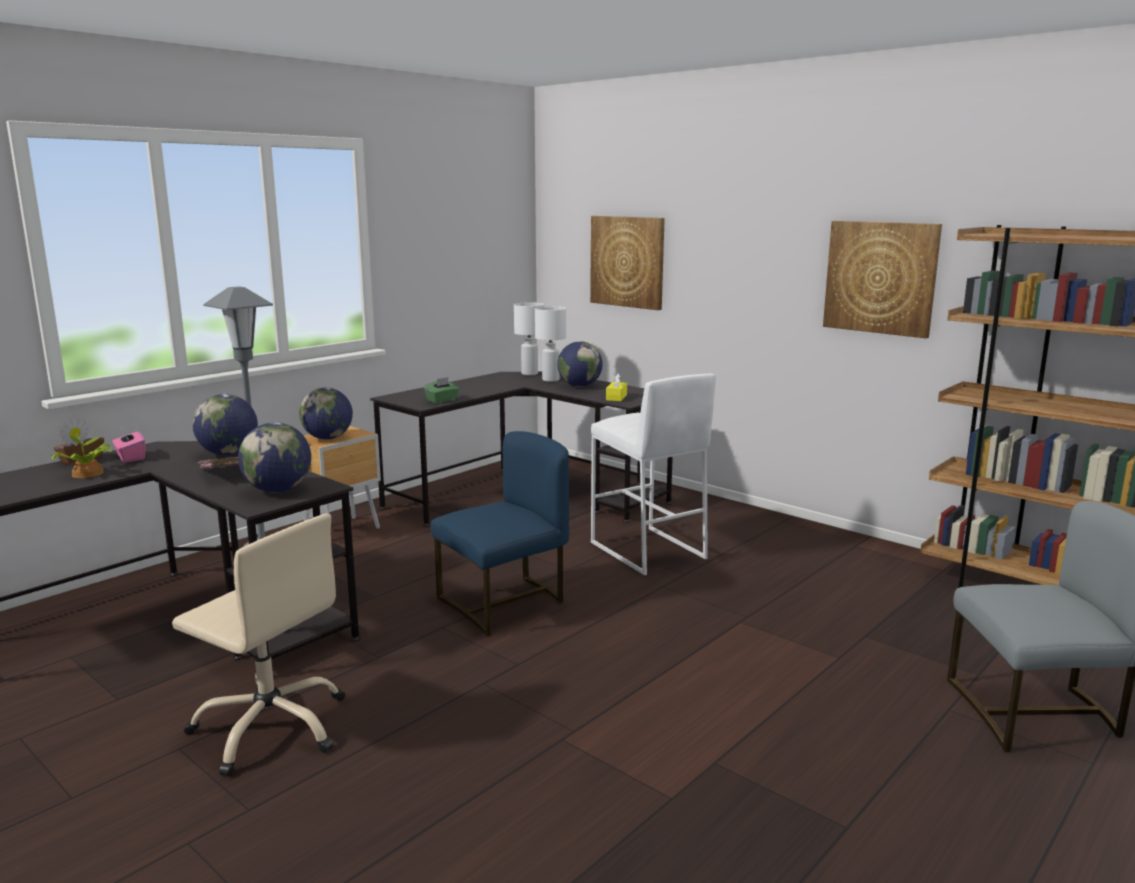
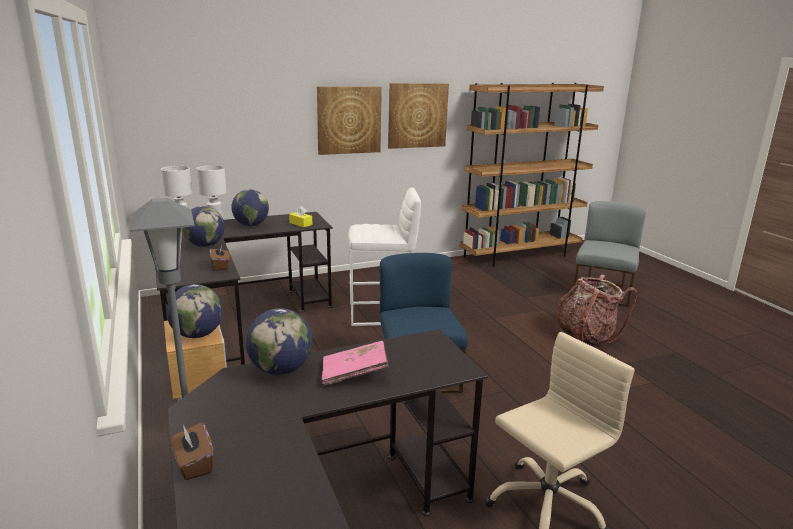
camera: 65 degrees left, 5 degrees up
(87, 474) = (267, 459): potted plant -> none
(130, 457) = (226, 427): pink tissue box -> none
(278, 490) = (425, 357): globe -> globe (205, 245)
(442, 401) = (220, 266): green tissue box -> brown tissue box
(627, 261) = (227, 121): picture -> picture (349, 120)
(785, 713) = (586, 336): none -> backpack

